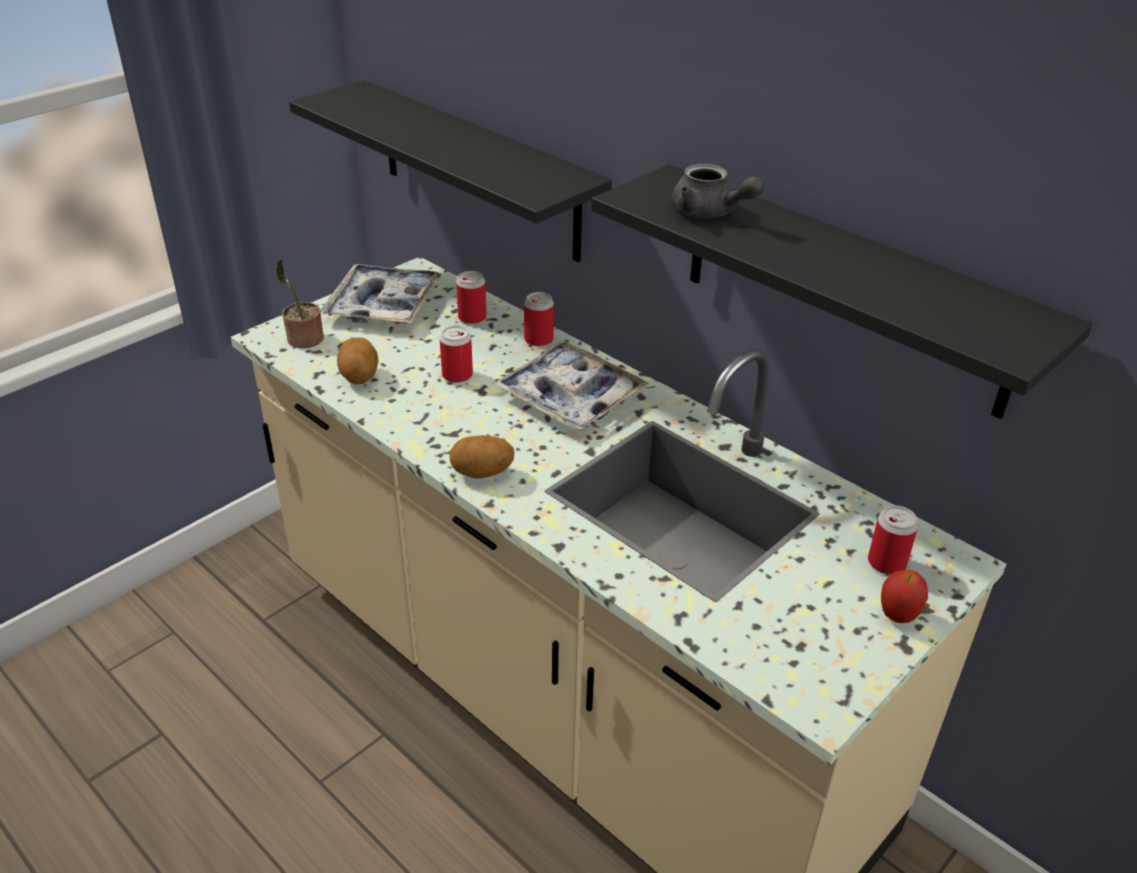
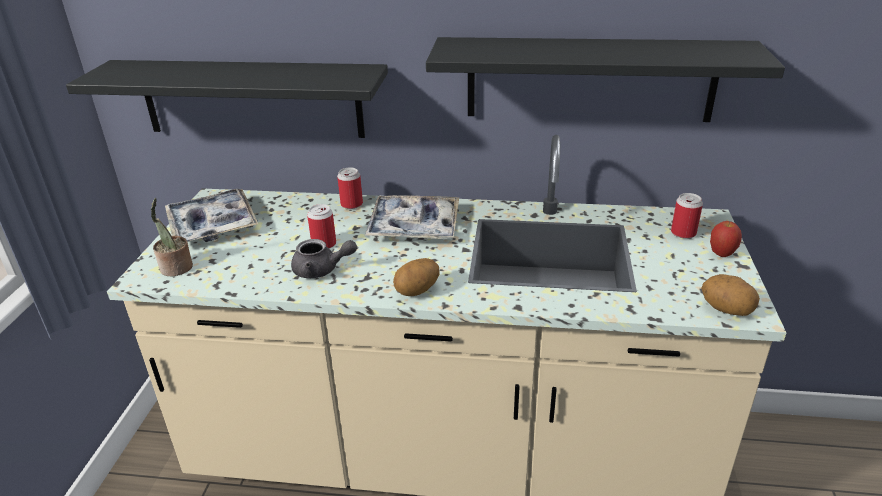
camera: 35 degrees left, 5 degrees down
(360, 377) = (253, 273): potato -> potato (726, 310)
(472, 318) = (289, 209): can -> none
(710, 213) = (507, 50): grey teapot -> grey teapot (321, 270)

